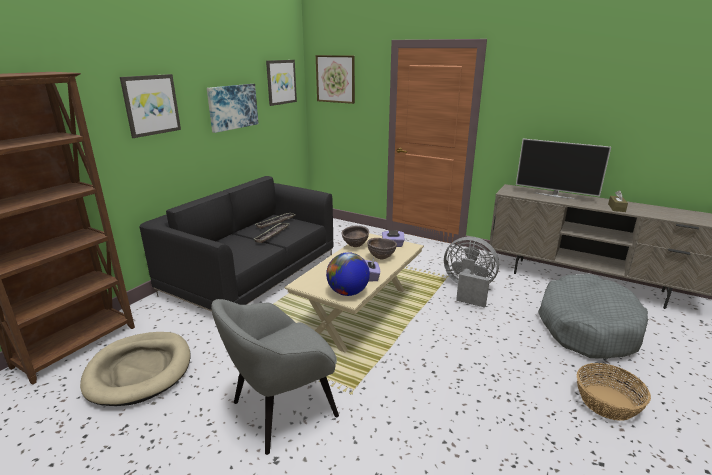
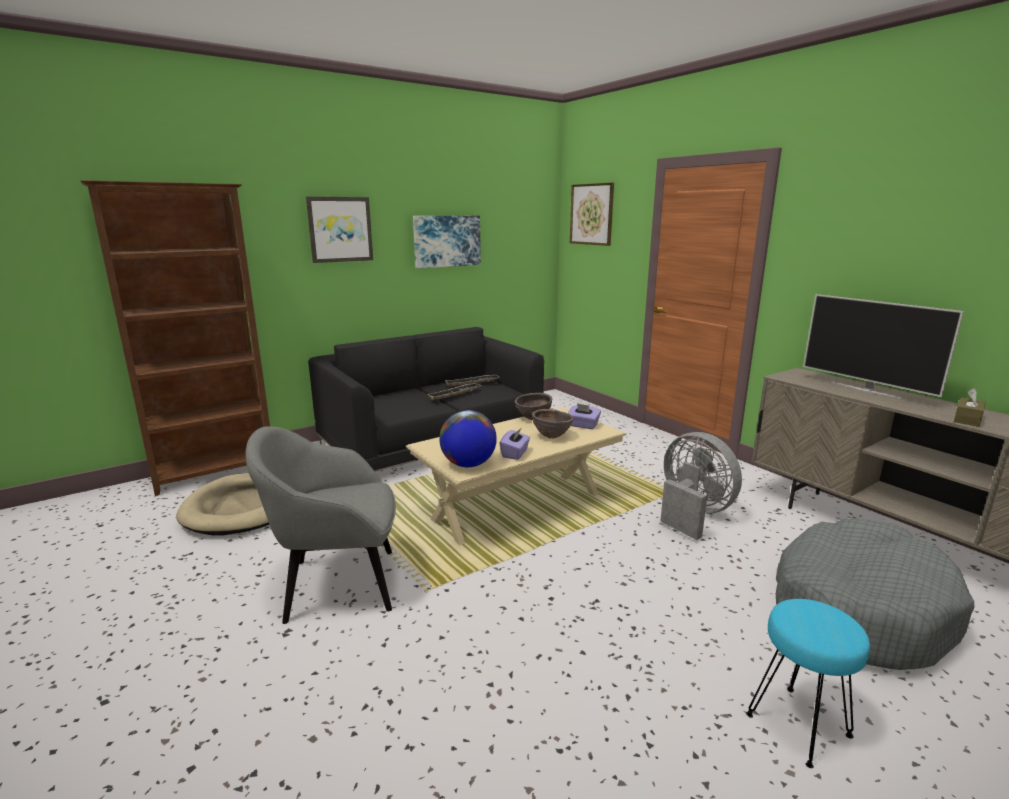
camera: 25 degrees right, 5 degrees down
(281, 82) = (521, 217): picture -> none
(606, 402) = (797, 724): basket -> turquoise stool

